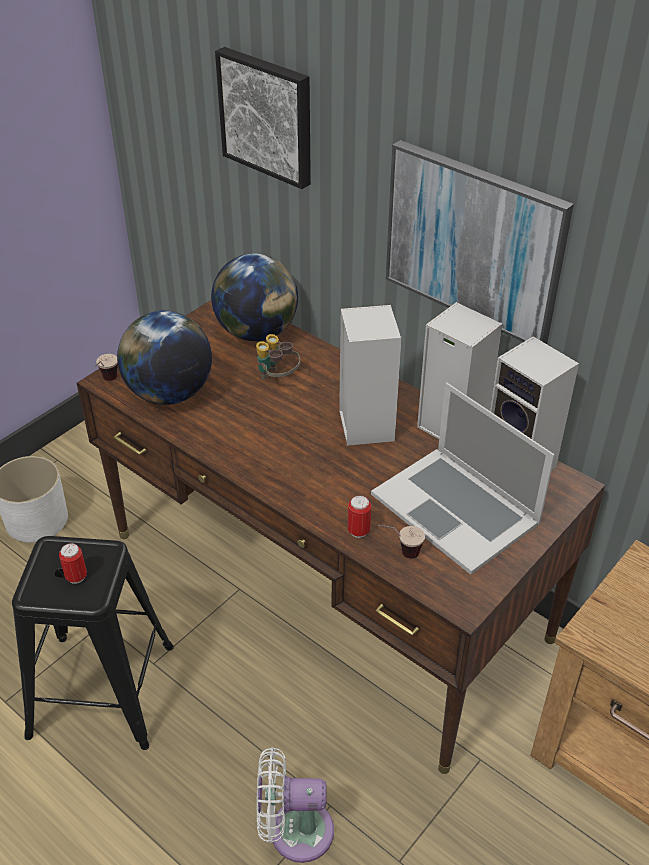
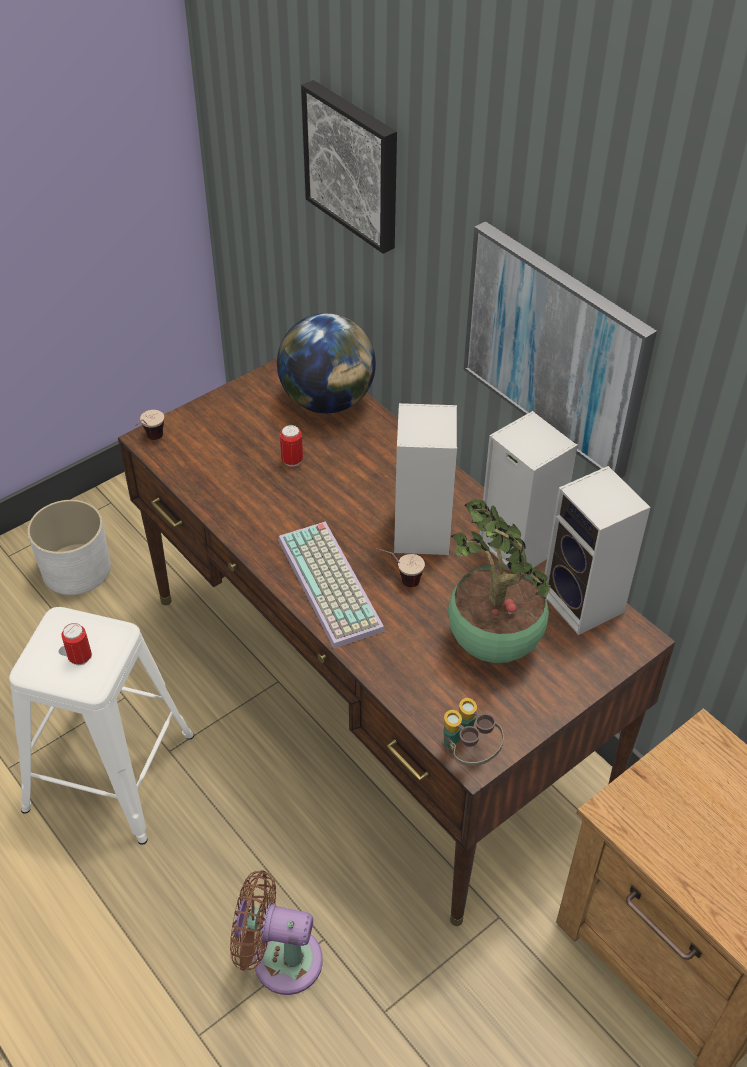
camera: 10 degrees right, 5 degrees up
(99, 691) = (107, 772): black stool -> white stool
(169, 393) = (214, 464): globe -> none
(277, 378) = (337, 461): binoculars -> binoculars (468, 753)
(294, 831) = (280, 959): white fan -> brown fan
(300, 478) = (333, 584): none -> keyboard
(358, 531) = (381, 656): can -> can (292, 460)
(399, 553) = (420, 688): cup -> cup (399, 580)
(455, 508) = (496, 645): laptop -> potted plant

